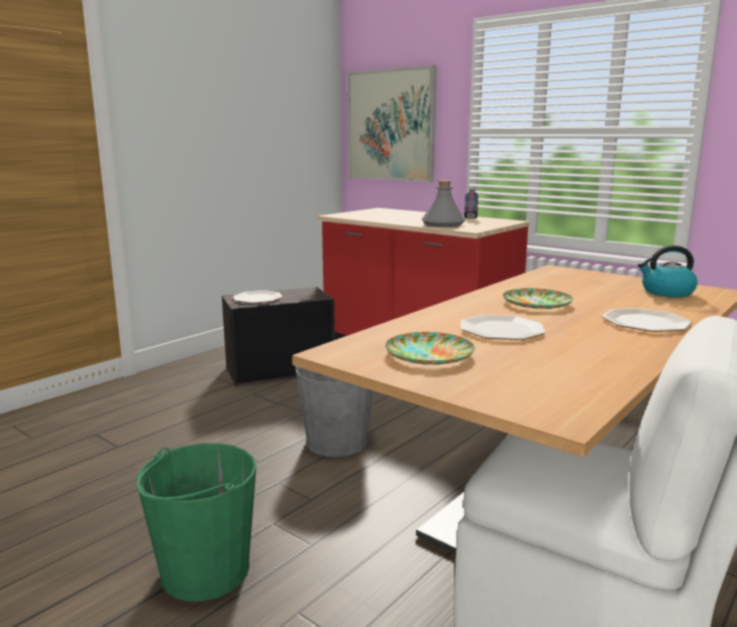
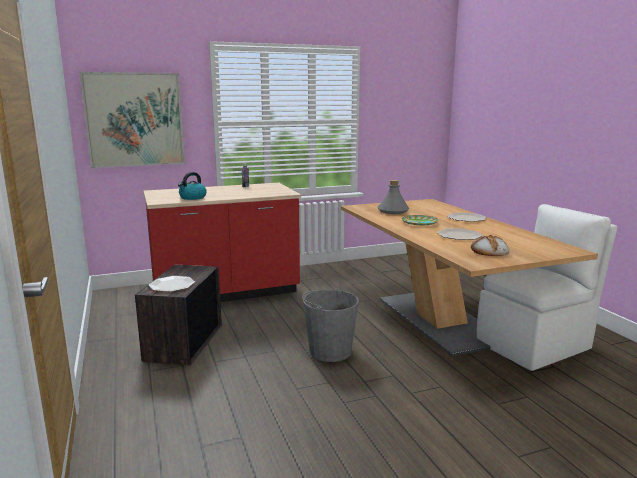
camera: 60 degrees left, 0 degrees up
(204, 571) = (448, 424): green bucket -> none
(428, 354) = (489, 251): plate -> bread
(443, 224) = (258, 193): grey bottle -> grey bottle (393, 211)
(666, 292) = (422, 206): kettle -> kettle (192, 197)

